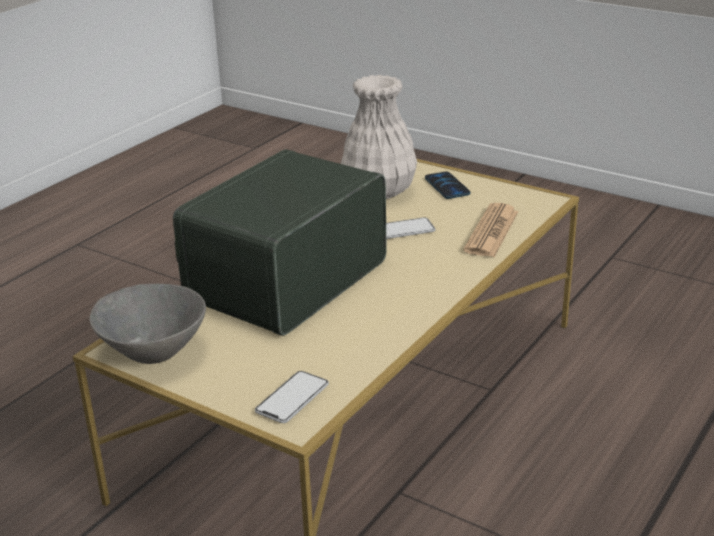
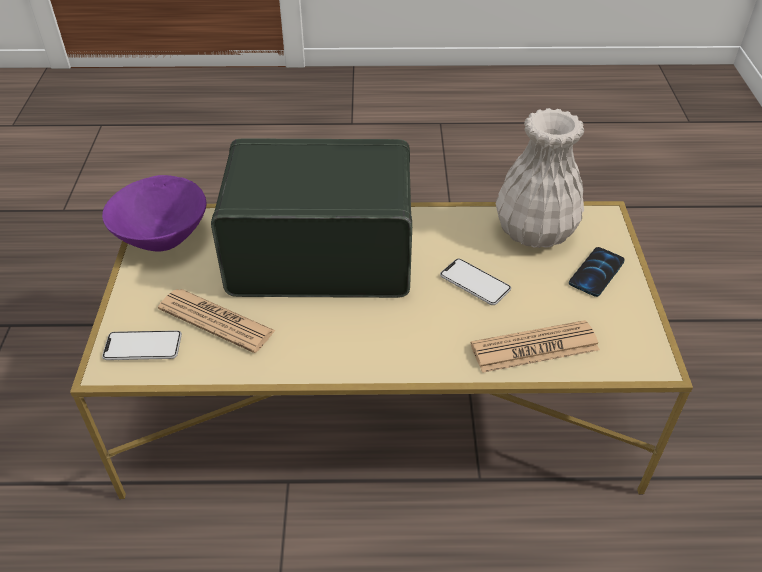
camera: 55 degrees right, 15 degrees up
(153, 351) = (164, 237): grey bowl -> purple bowl
(305, 352) = (216, 320): none -> newspaper

